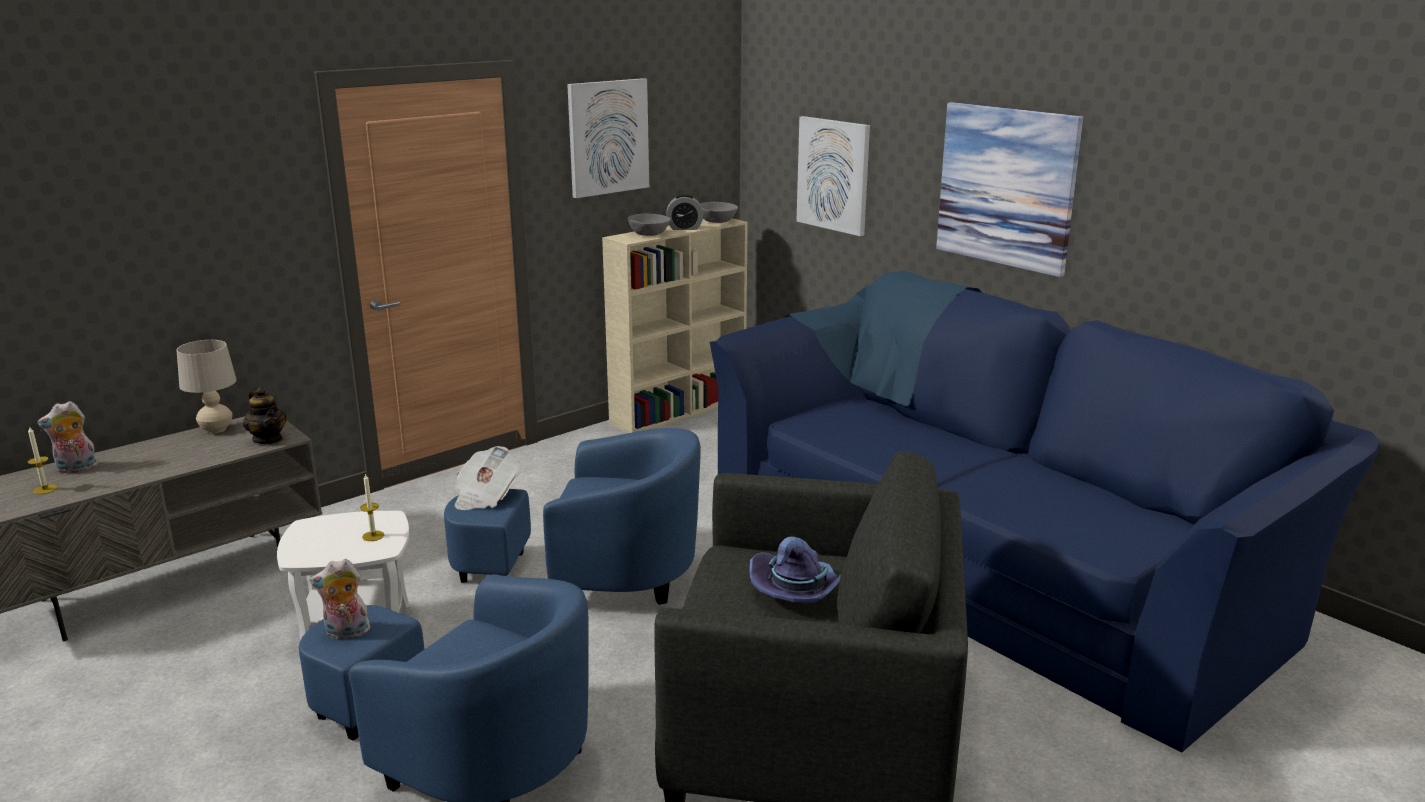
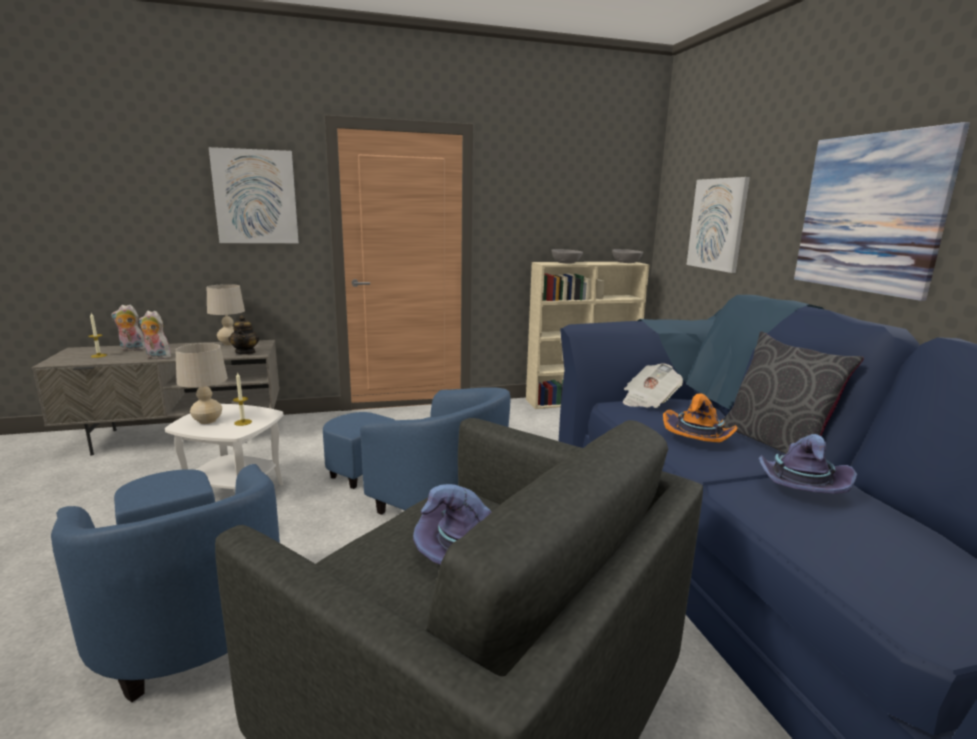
camera: 25 degrees right, 5 degrees down
(323, 544) = (207, 421): none -> beige table lamp
(346, 633) = (156, 486): plush toy -> plush toy (156, 357)
(485, 496) = (363, 418): newspaper -> newspaper (648, 401)
(608, 137) = (544, 190): picture -> picture (255, 197)
(684, 228) = (596, 263): alarm clock -> none
(894, 445) = (698, 439): none -> orange hat
(960, 435) = (775, 444): none -> grey pillow
(1000, 474) = (798, 486): none -> purple hat

